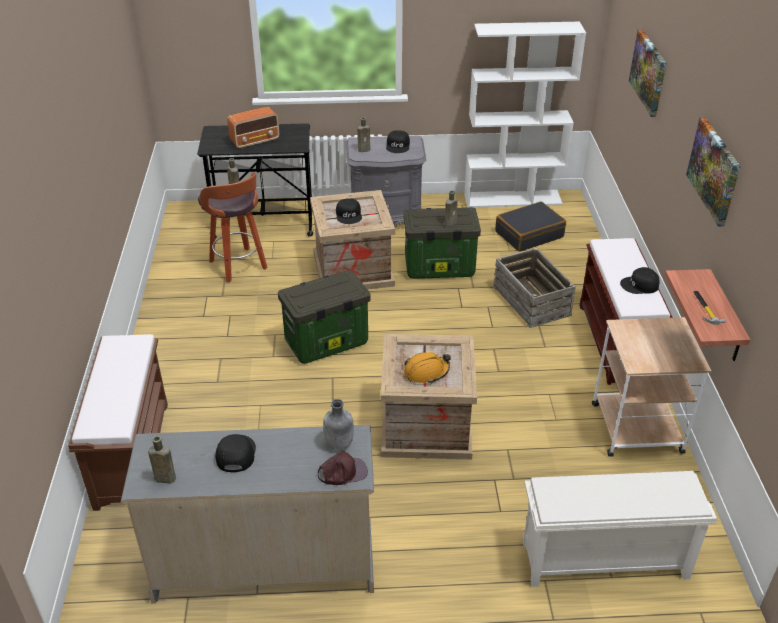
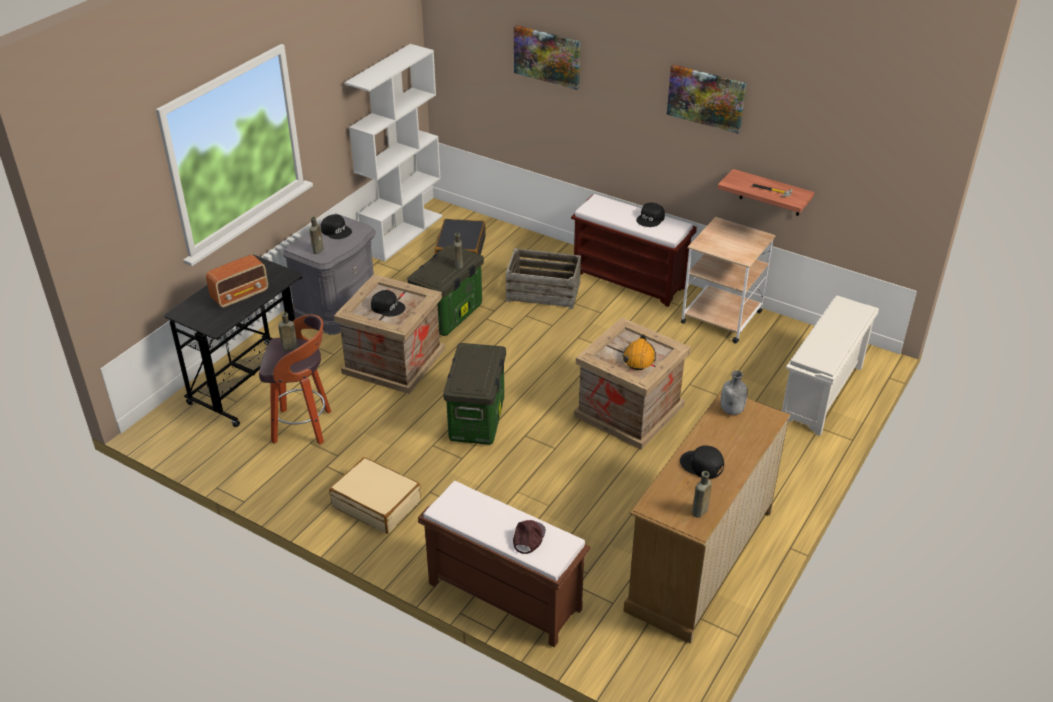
camera: 55 degrees left, 0 degrees up
(186, 338) = (377, 503): none -> beige suitcase
(255, 141) = (241, 295): radio -> radio turned 45 degrees clockwise
(263, 563) = (699, 560): grey cabinet -> brown cabinet
(342, 472) = (763, 420): brown cap -> brown cap (528, 538)

